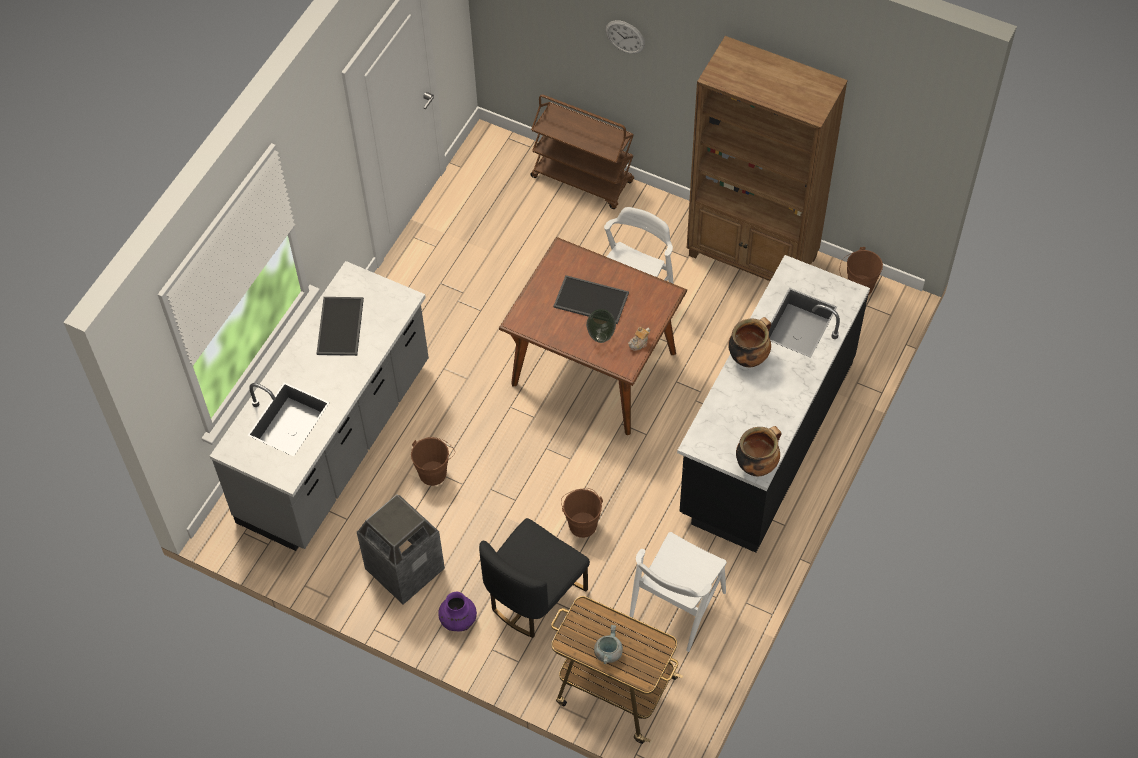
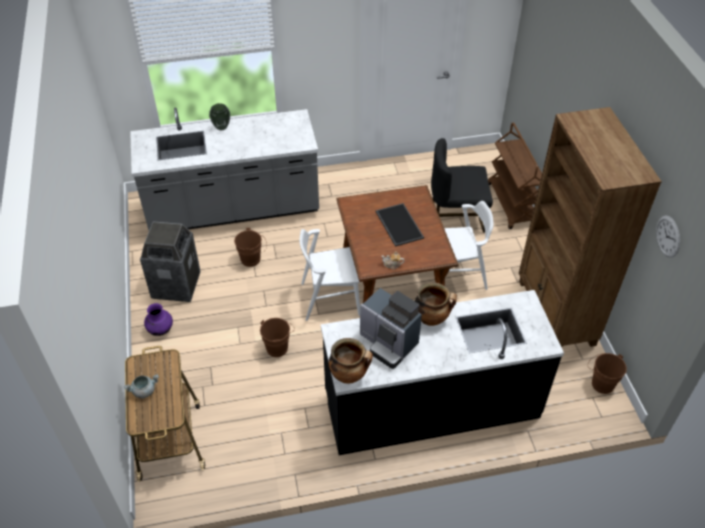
camera: 50 degrees right, 10 degrees down
(341, 327) = (261, 131): tray -> none
(534, 596) = (206, 355): black chair -> black chair (457, 215)
(601, 337) = (377, 245): vase -> vase (222, 128)
(625, 37) = (567, 93): wall clock -> wall clock (668, 236)
(676, 606) = (259, 435): white chair -> white chair (330, 299)
(747, 410) = (388, 343): none -> coffee machine

